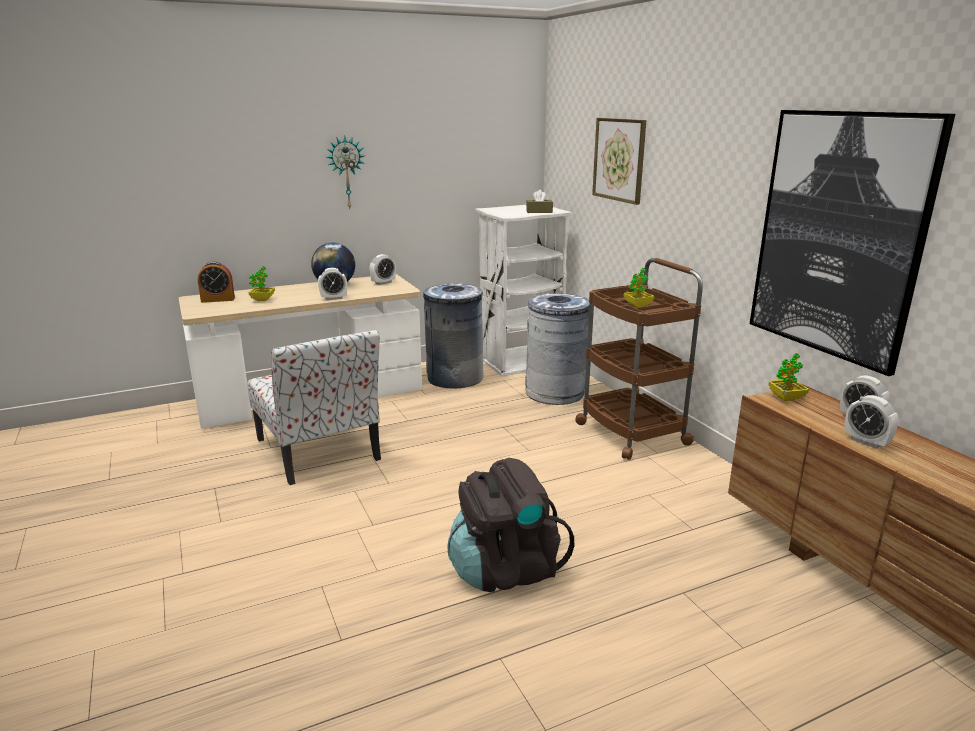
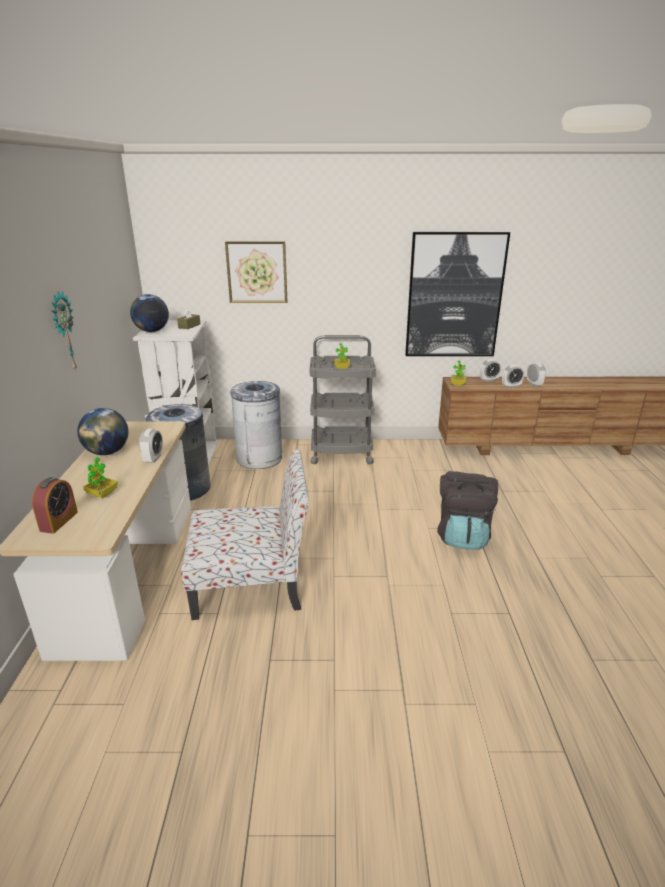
camera: 65 degrees left, 5 degrees up
(383, 283) = (135, 431): alarm clock -> alarm clock (534, 384)
(502, 208) = (152, 331): none -> globe
(630, 433) = (341, 452): brown cart -> grey cart

